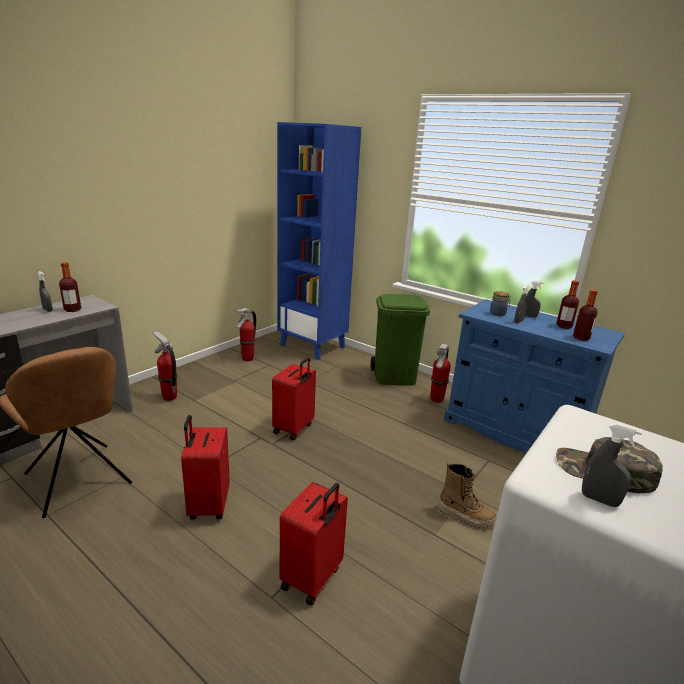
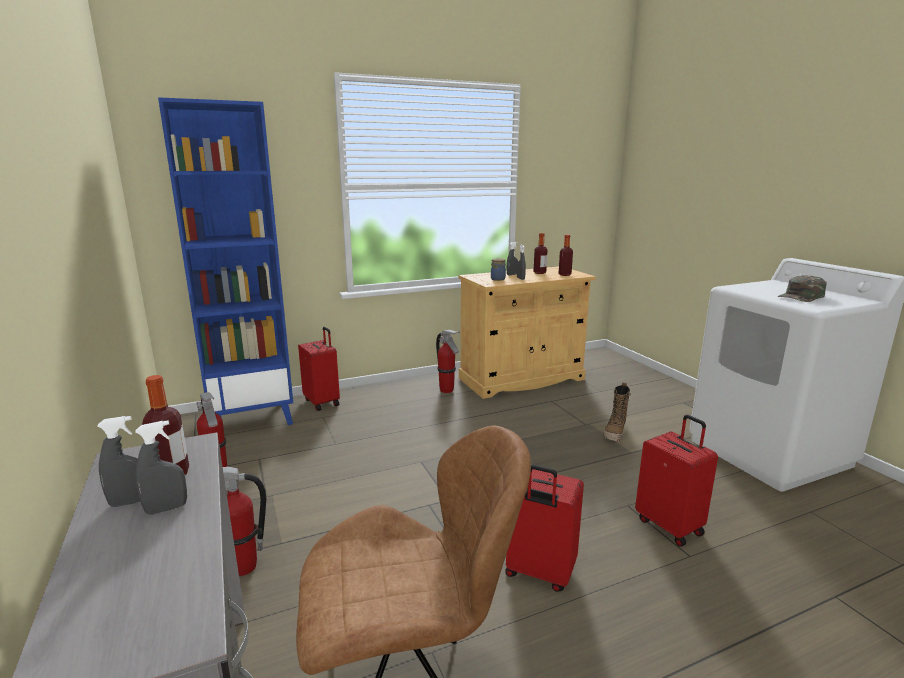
camera: 60 degrees left, 5 degrees down
(294, 429) = (430, 478): red suitcase -> red suitcase (322, 402)
(395, 377) = (385, 395): green trash can -> none
(465, 516) = (615, 433): boot -> boot turned 150 degrees clockwise
(514, 432) = (521, 379): blue cabinet -> beige cabinet
(599, 500) = (833, 303): grey spray bottle -> grey spray bottle (166, 509)

